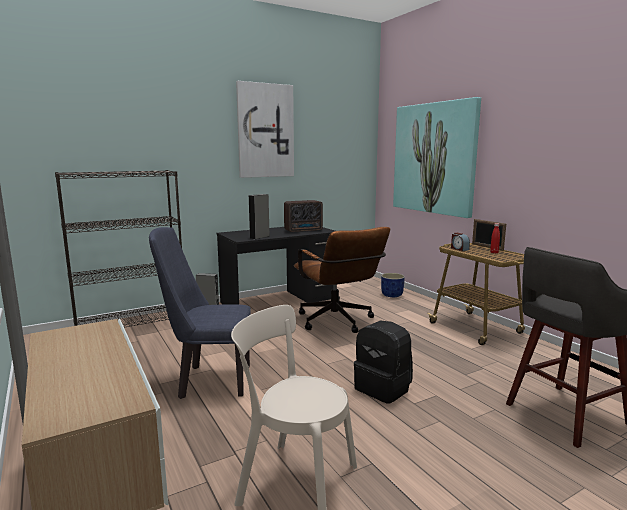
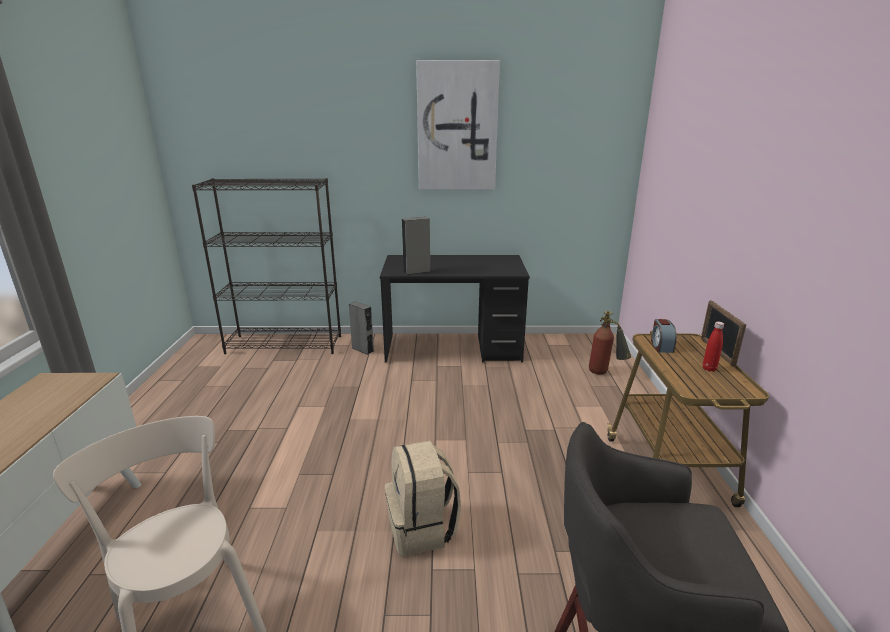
camera: 30 degrees right, 10 degrees up
(208, 381) = (267, 442): blue chair -> none
(304, 230) = (488, 267): radio -> none
(338, 322) = (484, 401): brown office chair -> none
(383, 388) = (422, 528): black backpack -> beige backpack
(391, 295) = (605, 373): blue planter -> fire extinguisher
(434, 158) = (694, 182): picture -> none

